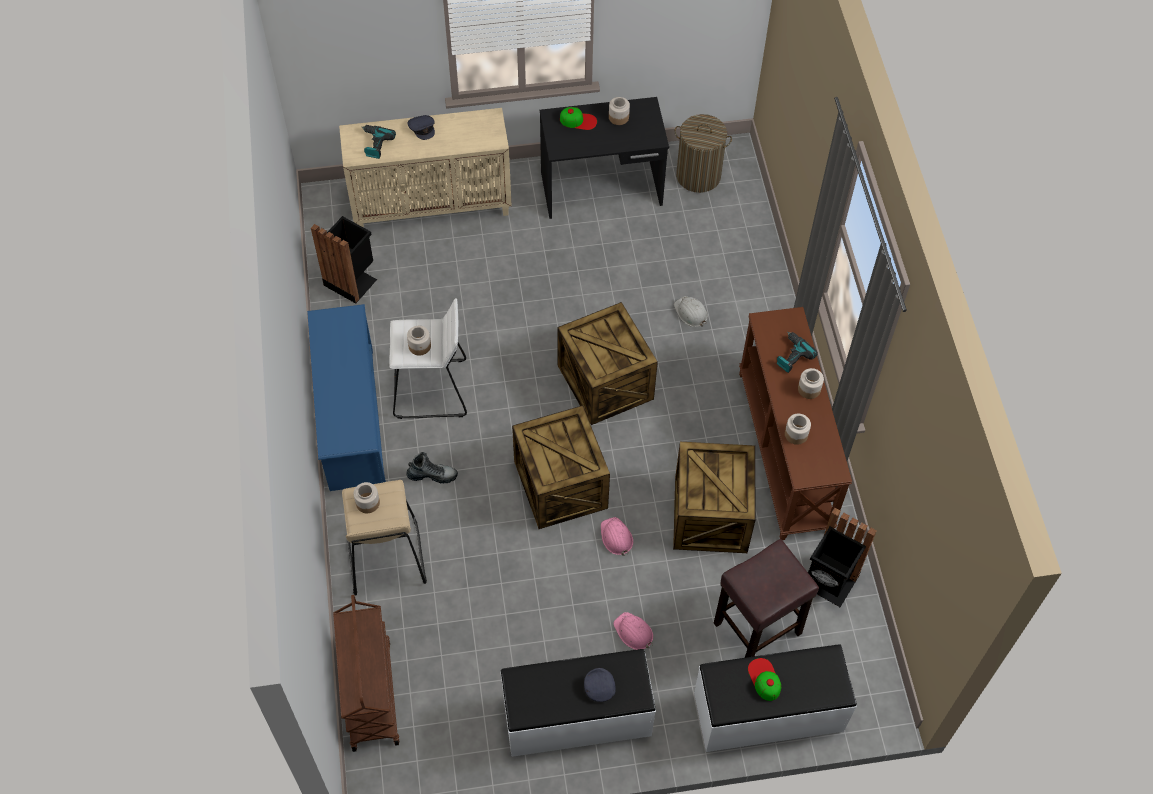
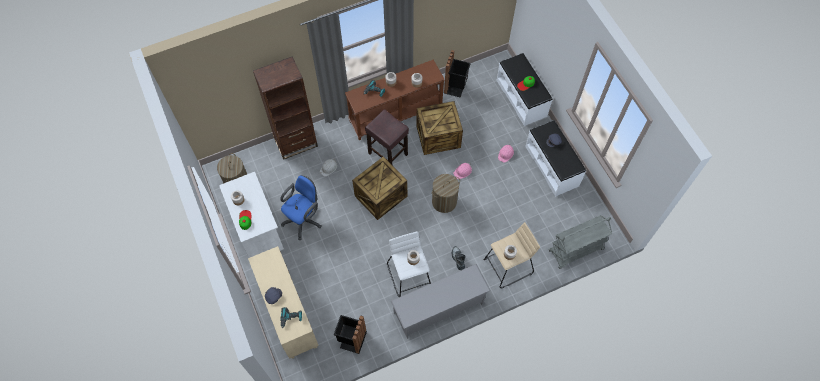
camera: 105 degrees left, 5 degrees up
(351, 419) = (439, 308): blue shoe rack -> grey shoe rack
(370, 693) = (575, 250): brown cart -> grey cart
(559, 485) = (444, 201): crate -> laundry basket
(596, 257) = (304, 219): none -> blue office chair
(602, 190) = (257, 228): black desk -> white desk
(756, 629) = (487, 109): brown stool -> brown stool (388, 154)
(760, 273) = (296, 143): none -> brown bookcase

